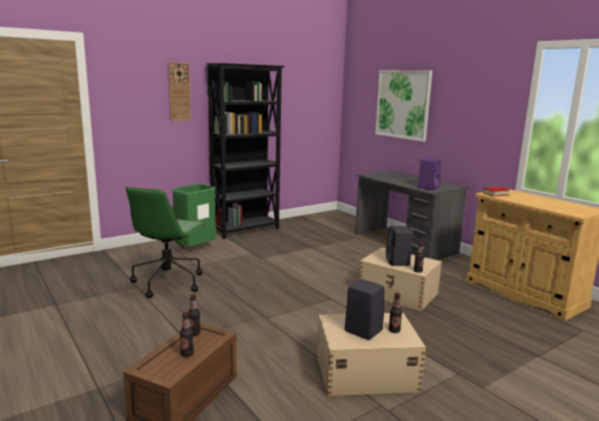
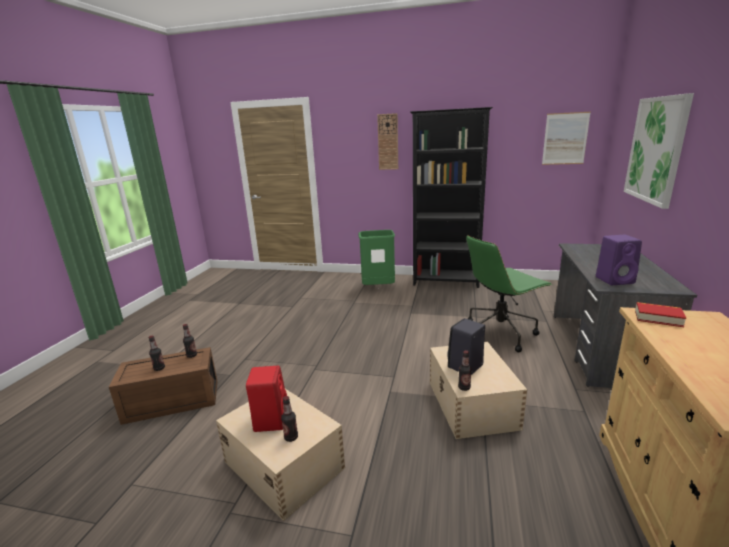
camera: 50 degrees right, 5 degrees up
(168, 282) = (314, 310): green office chair -> green office chair (500, 333)
(317, 95) = (565, 138): none -> picture
(362, 330) = (271, 419): black speaker -> red speaker

